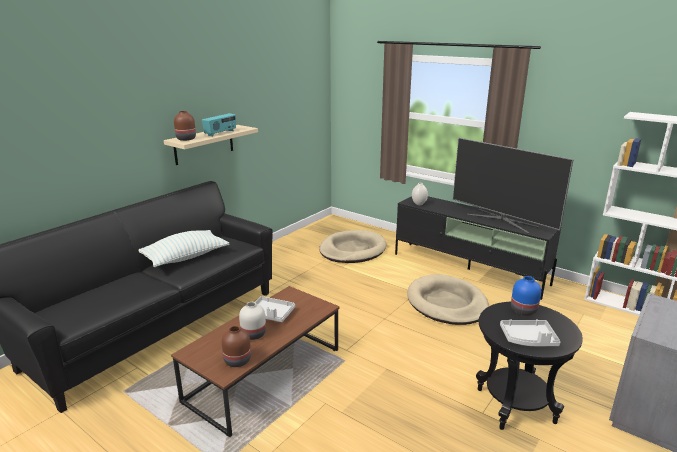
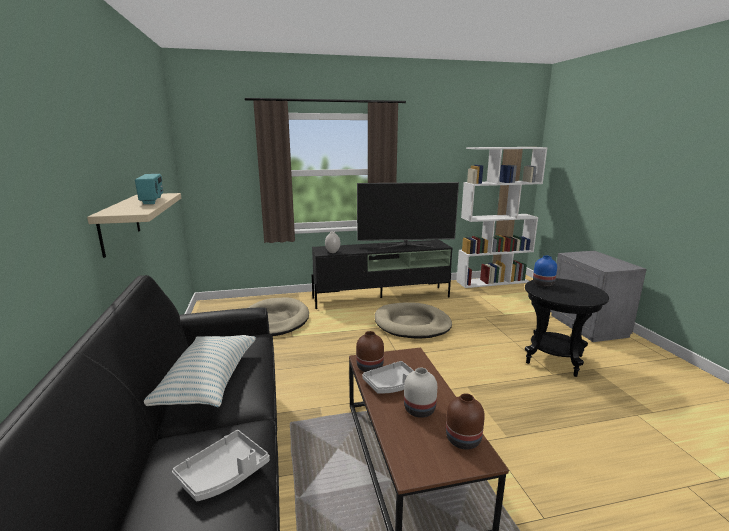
camera: 50 degrees left, 5 degrees down
(186, 139) = (125, 210): brown vase -> brown vase (369, 367)
(528, 339) = (582, 296): grey tray -> grey tray (224, 474)

